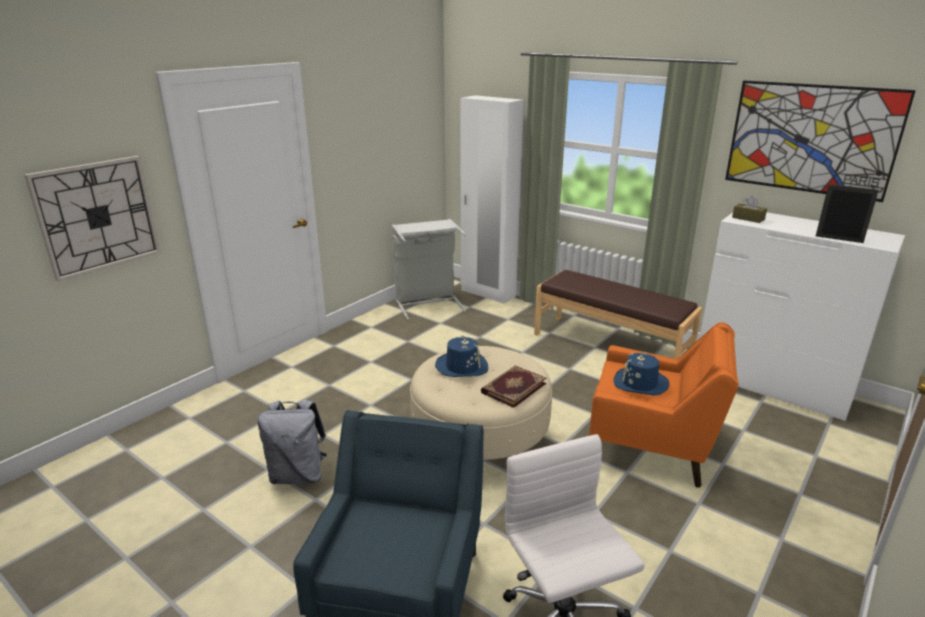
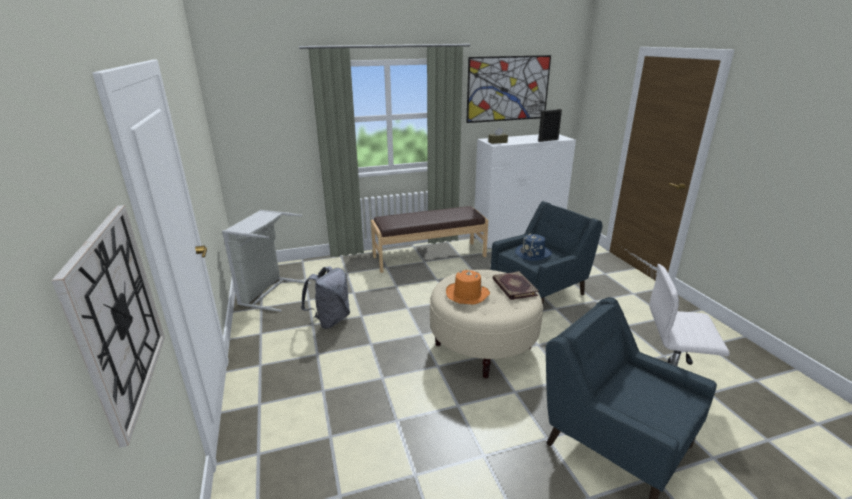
camera: 55 degrees left, 0 degrees up
(298, 475) = (441, 456): grey backpack -> grey backpack (330, 320)
(462, 366) = (467, 294): blue hat -> orange hat
(487, 293) = (299, 265): white wardrobe -> none
(652, 447) = (539, 291): orange armchair -> blue armchair

